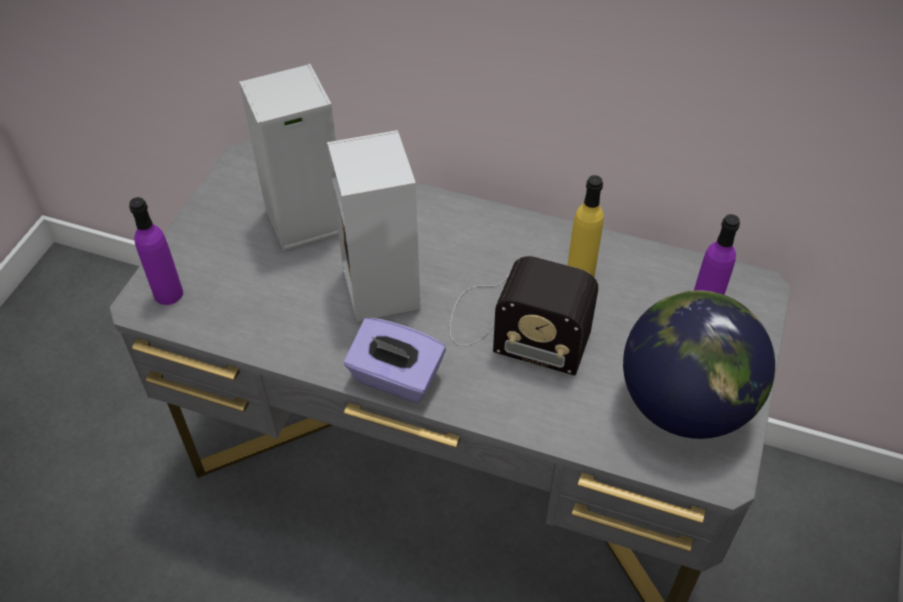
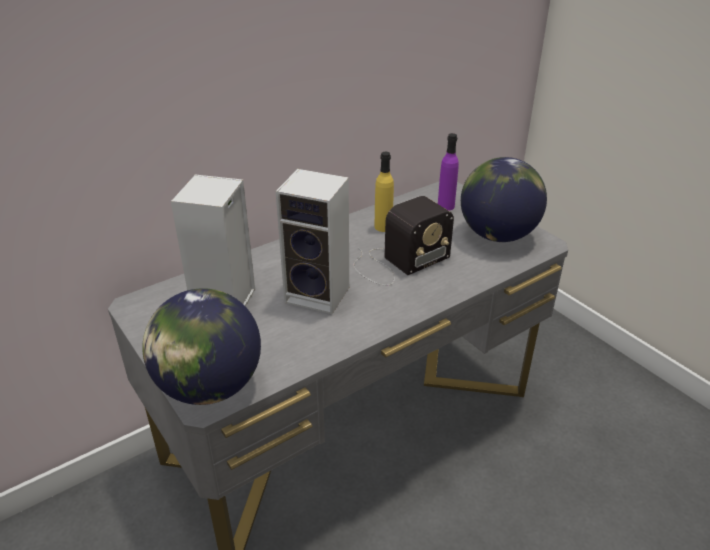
camera: 55 degrees left, 15 degrees down
(168, 293) = (210, 387): purple bottle -> globe
(395, 378) = (391, 316): purple tissue box -> none

